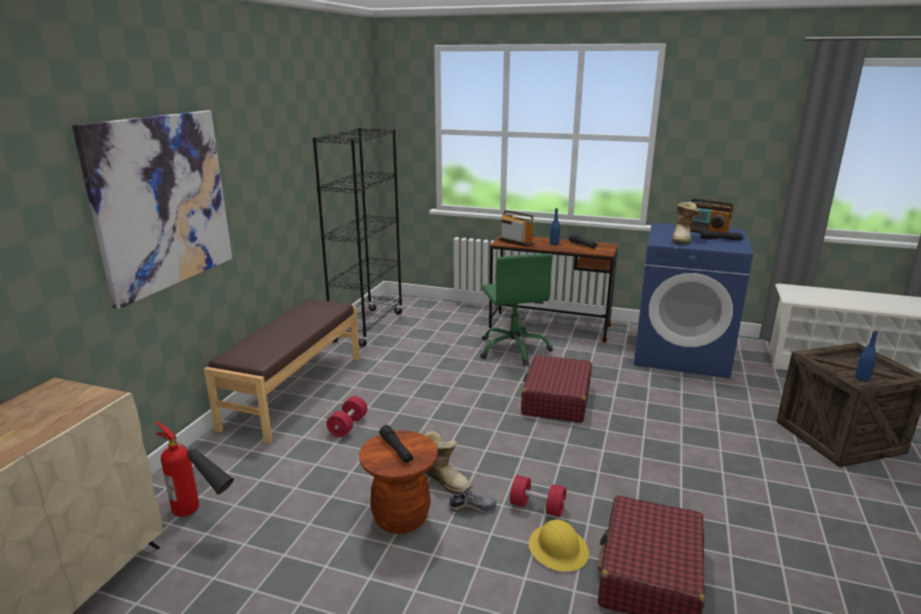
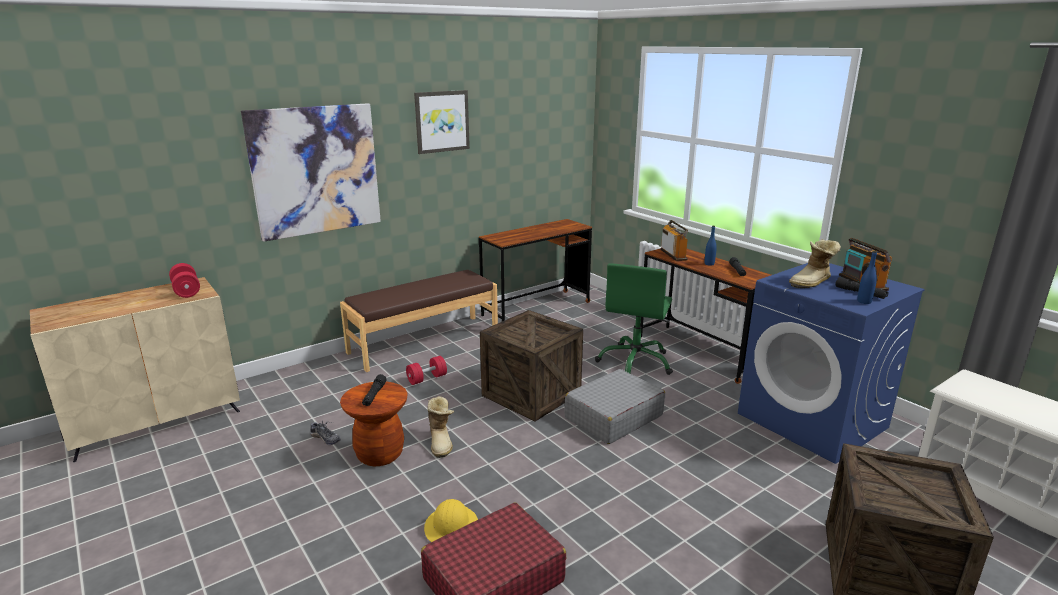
camera: 35 degrees right, 0 degrees up
(202, 516) = (278, 403): fire extinguisher -> none
(271, 130) = (442, 121): none -> picture
(368, 327) = (536, 309): black bookcase -> brown desk
(466, 404) = (531, 394): none -> crate
(472, 507) = (432, 469): shoe -> shoe (325, 438)
(537, 507) = (478, 491): red dumbbell -> red dumbbell (186, 291)
(556, 399) = (613, 417): red suitcase -> grey suitcase
(862, 379) = (892, 501): blue bottle -> blue bottle (864, 301)

